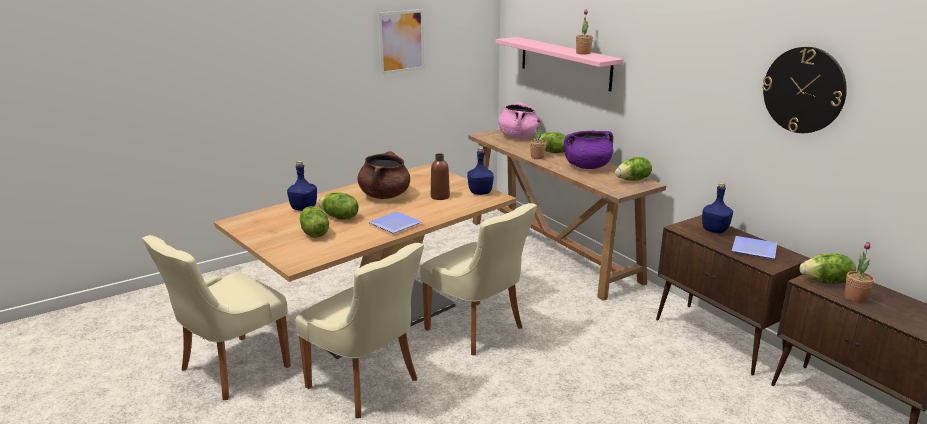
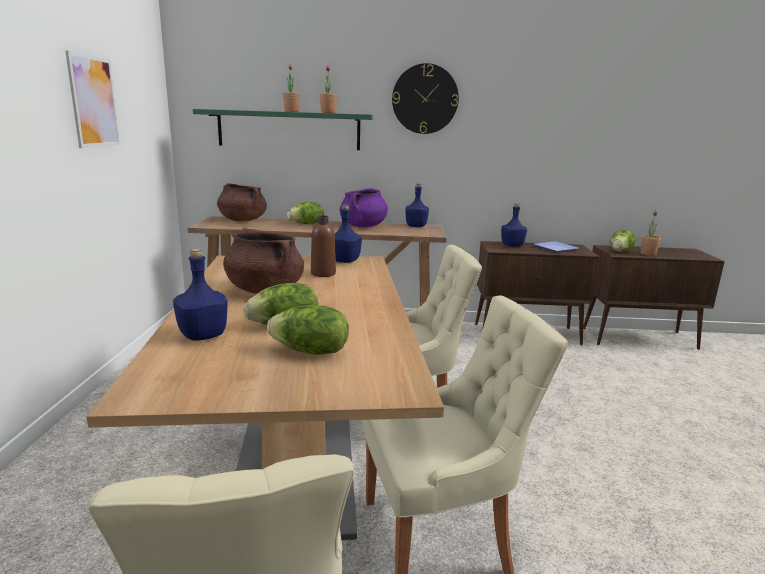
camera: 55 degrees left, 5 degrees down
(397, 224) = (366, 306): plate -> none
(518, 136) = (242, 220): pink cooking pot -> brown cooking pot
(537, 157) = (307, 228): potted plant -> potted plant (292, 111)
(564, 63) = (289, 130): pink shelf -> green shelf
(633, 180) = (416, 226): lettuce -> blue bottle
(804, 90) = (564, 116): wall clock -> wall clock (425, 99)

